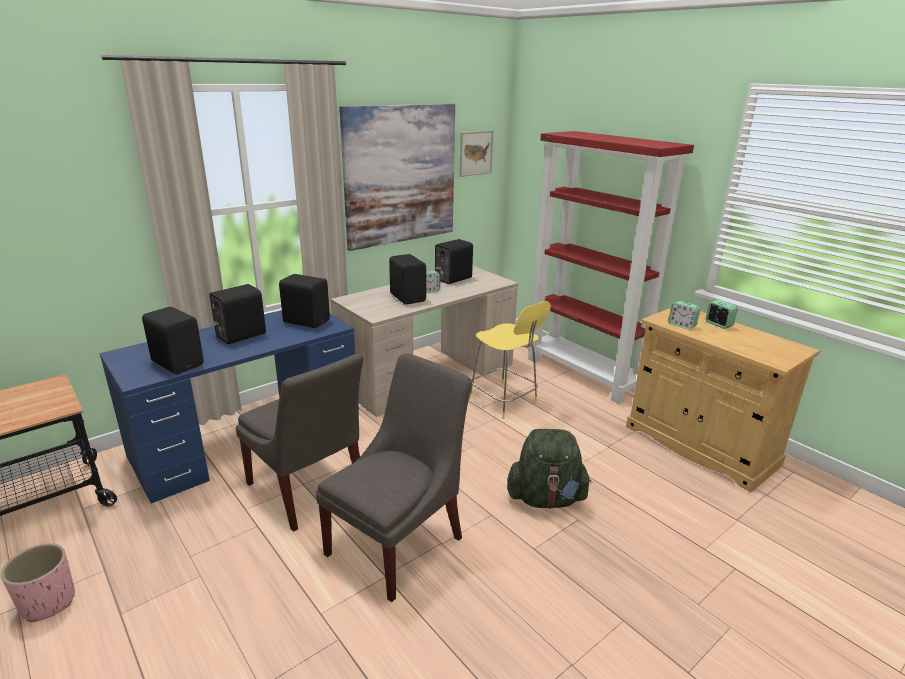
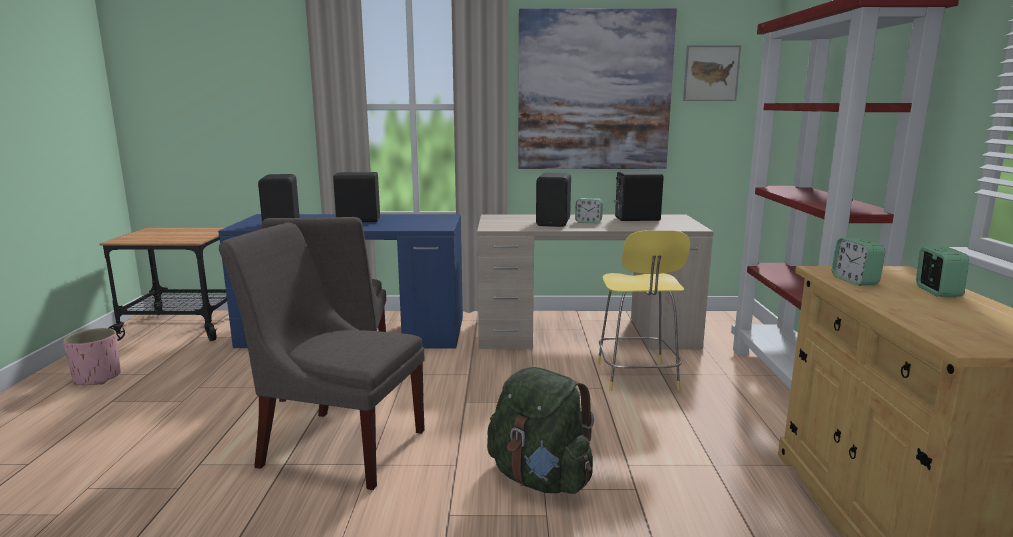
camera: 40 degrees right, 10 degrees down
(306, 321) = (426, 221): black speaker -> none
(399, 542) = (337, 446): grey chair -> grey chair turned 150 degrees counterclockwise

